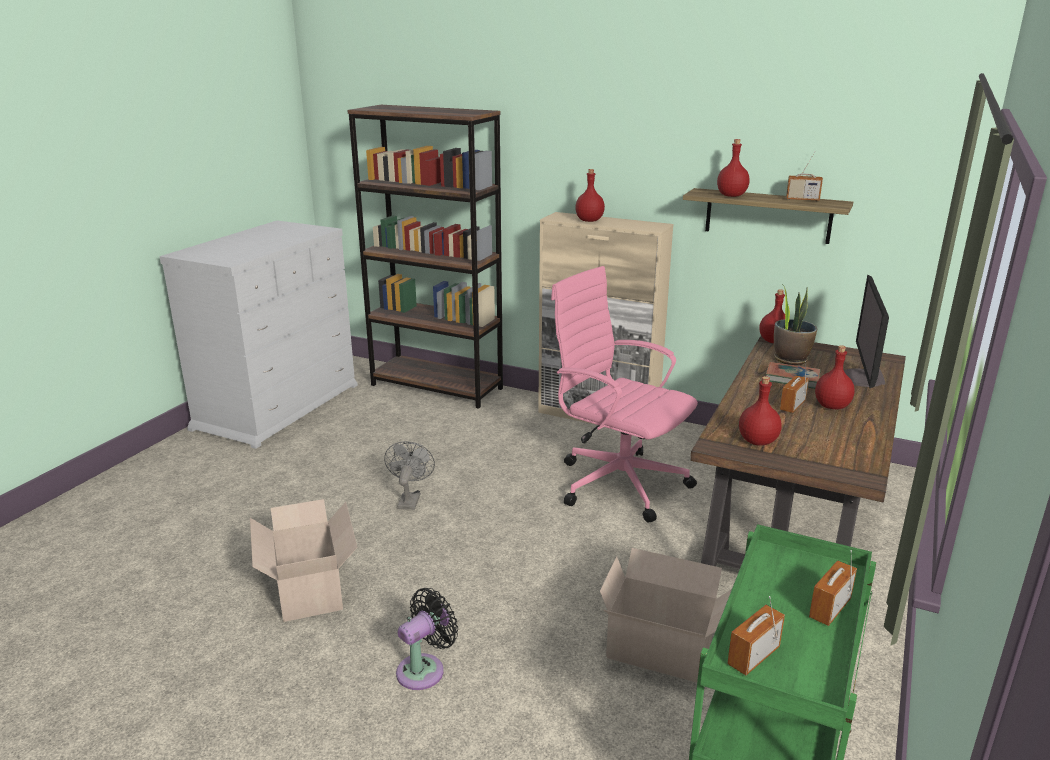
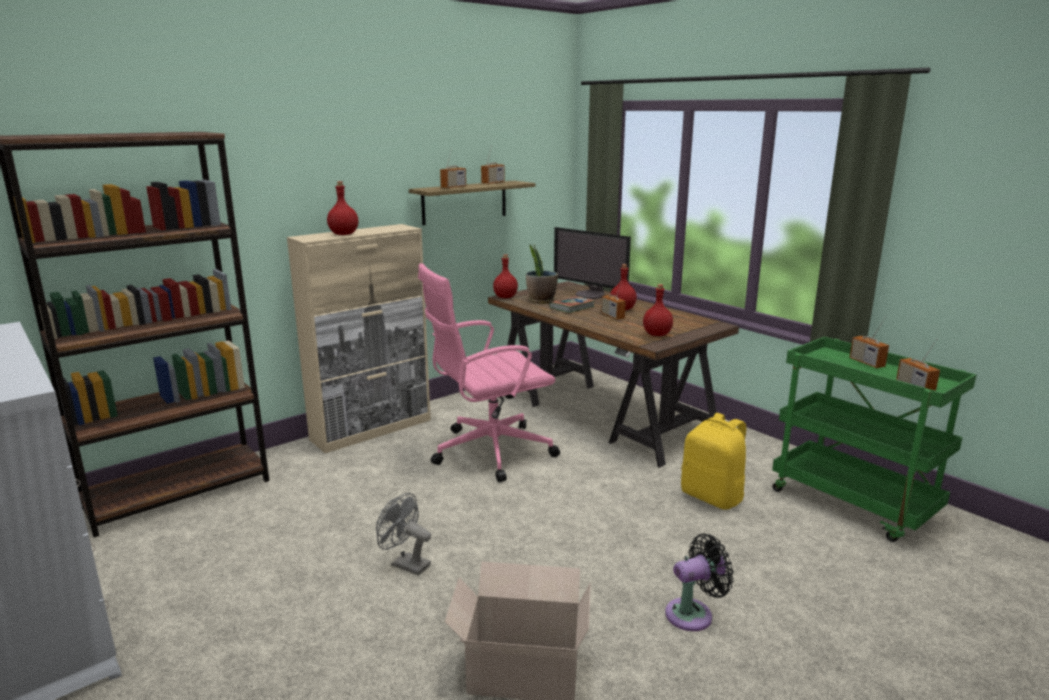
camera: 65 degrees left, 5 degrees down
(424, 669) = (693, 614): black fan -> black fan turned 90 degrees clockwise
(662, 650) = (713, 497): cardboard box -> yellow backpack
(732, 195) = (453, 187): red bottle -> radio

